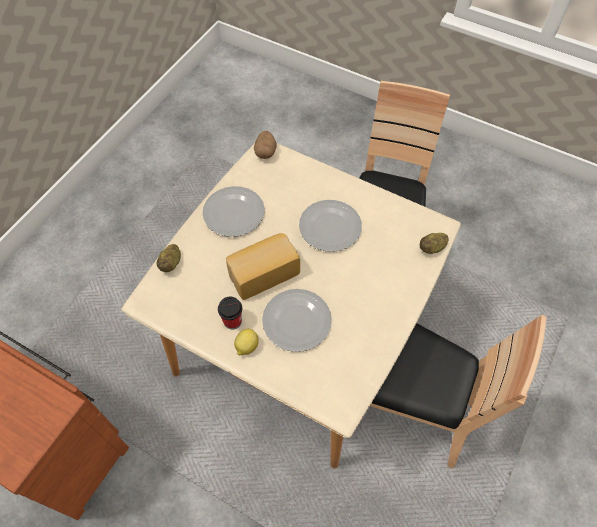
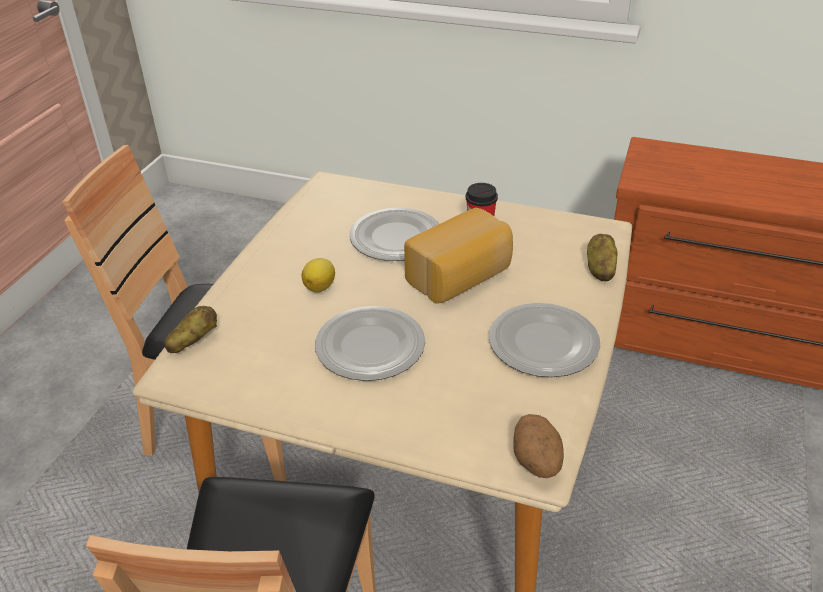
camera: 170 degrees right, 20 degrees down
(246, 346) = (452, 210): lemon -> lemon (320, 287)

